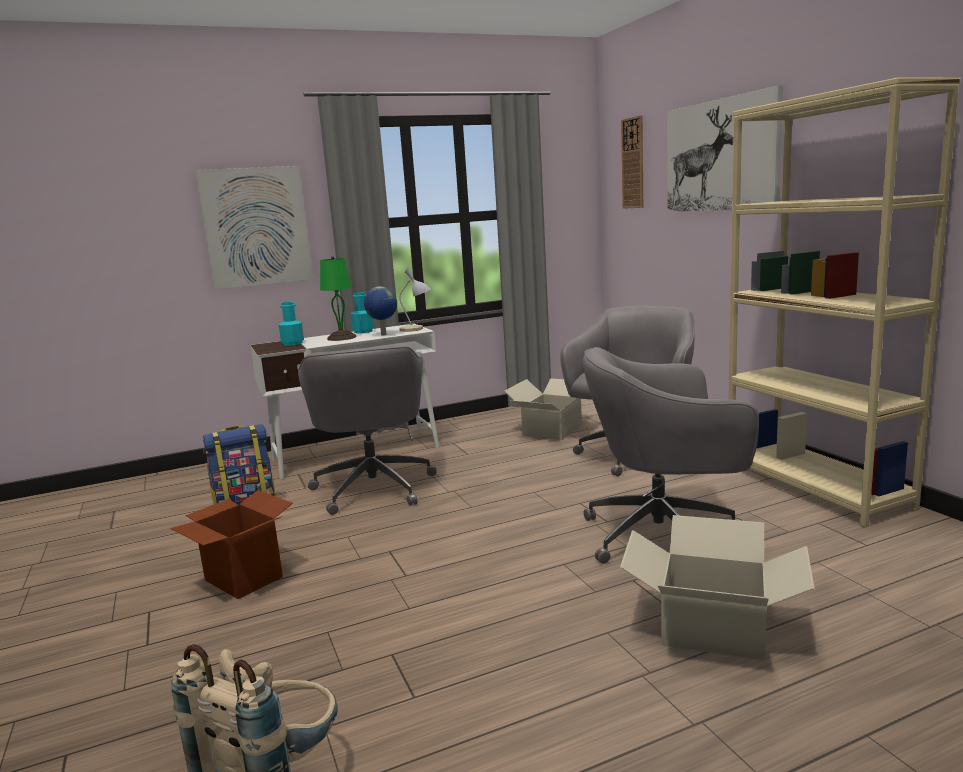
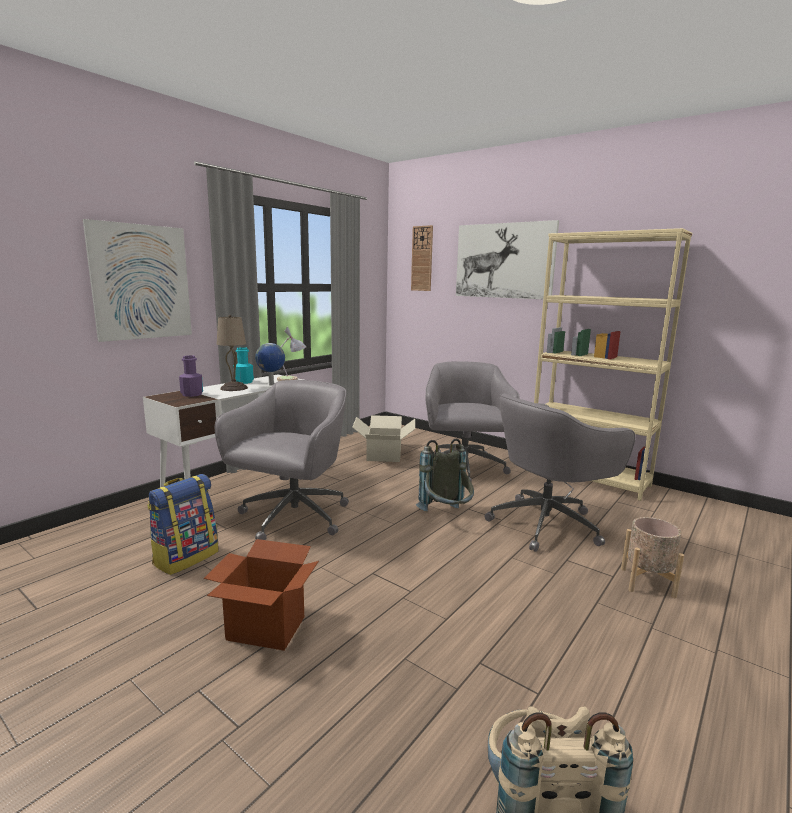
camera: 30 degrees left, 0 degrees up
(292, 343) = (192, 394): turquoise bottle -> purple bottle
(342, 338) = (234, 388): green table lamp -> beige table lamp
(374, 486) = (292, 518): grey office chair -> grey office chair turned 120 degrees counterclockwise
(541, 507) = (446, 516): none -> grey backpack
(713, 627) = (647, 582): cardboard box -> beige planter

